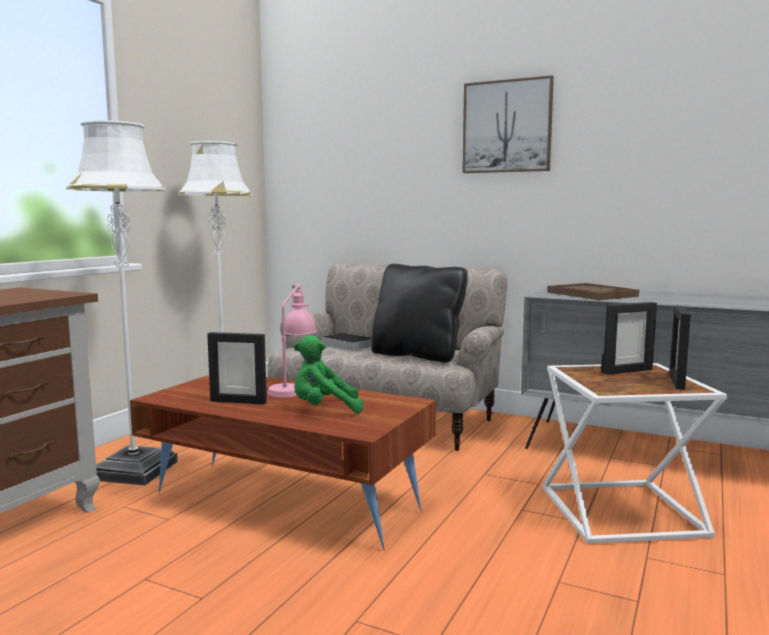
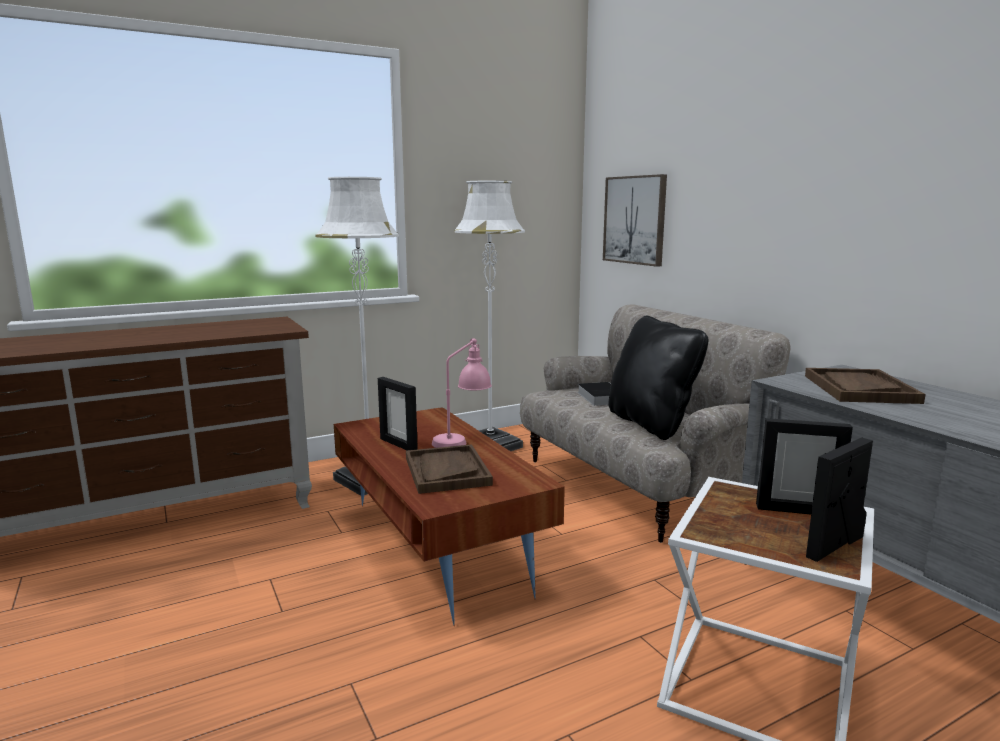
camera: 35 degrees right, 5 degrees up
(324, 409) = (446, 471): green plush toy -> brown tray
(507, 126) = (812, 149): picture -> picture (635, 220)

